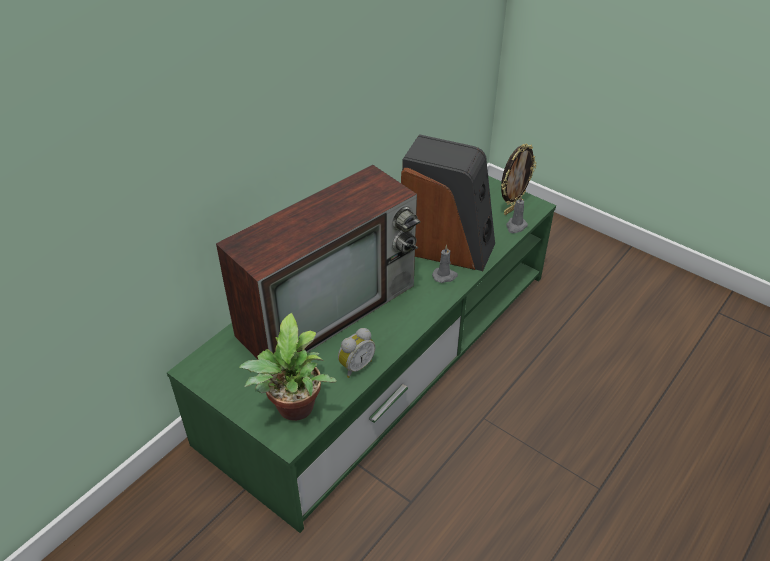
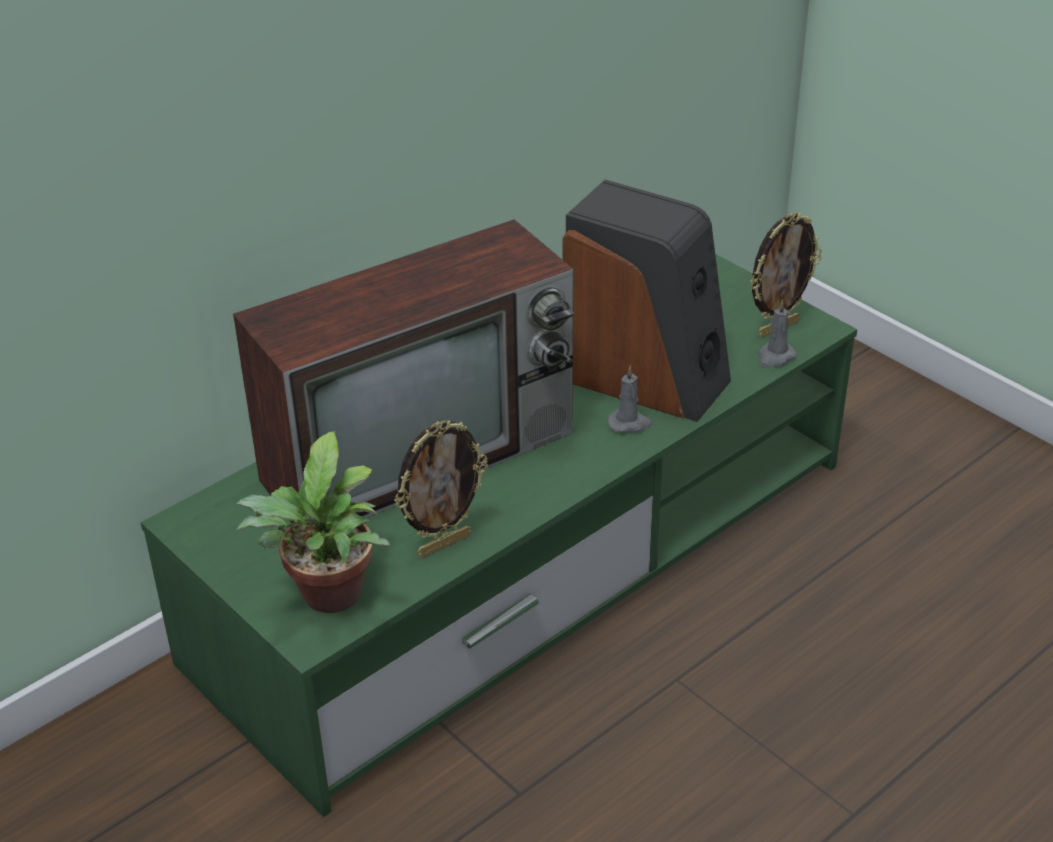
camera: 10 degrees right, 5 degrees down
(355, 366) = (443, 544): alarm clock -> picture frame

